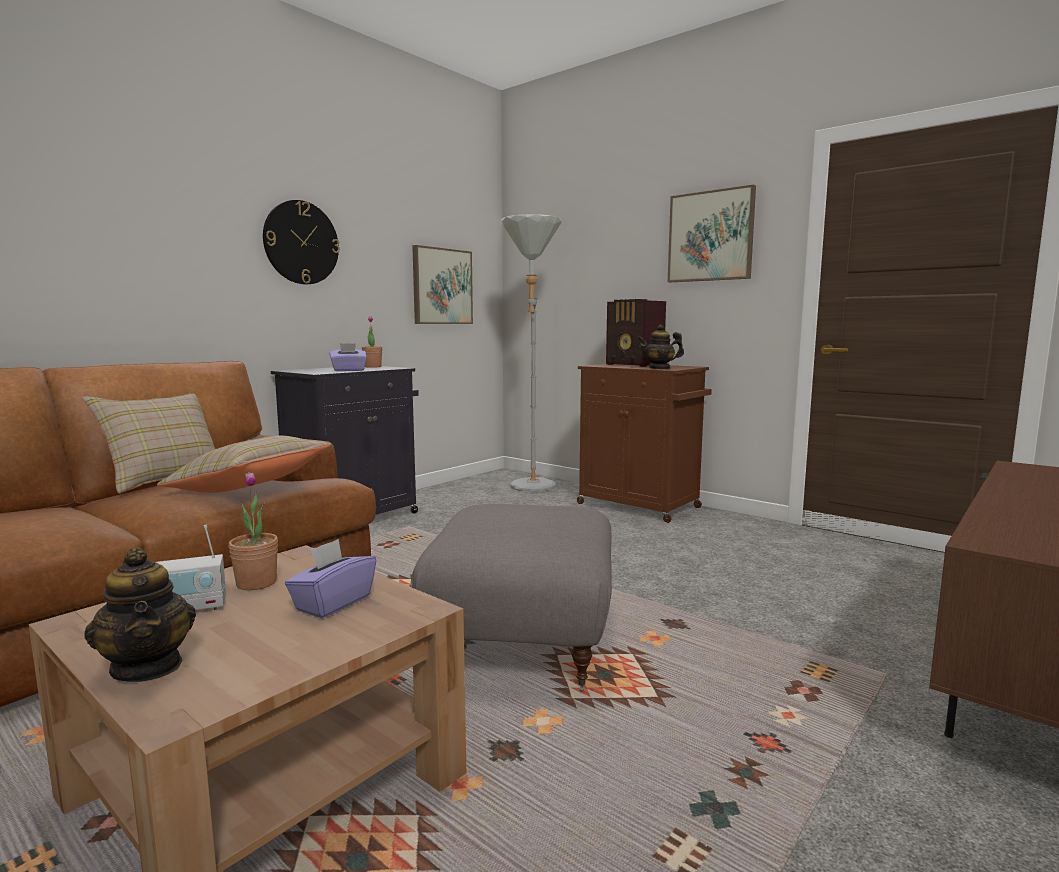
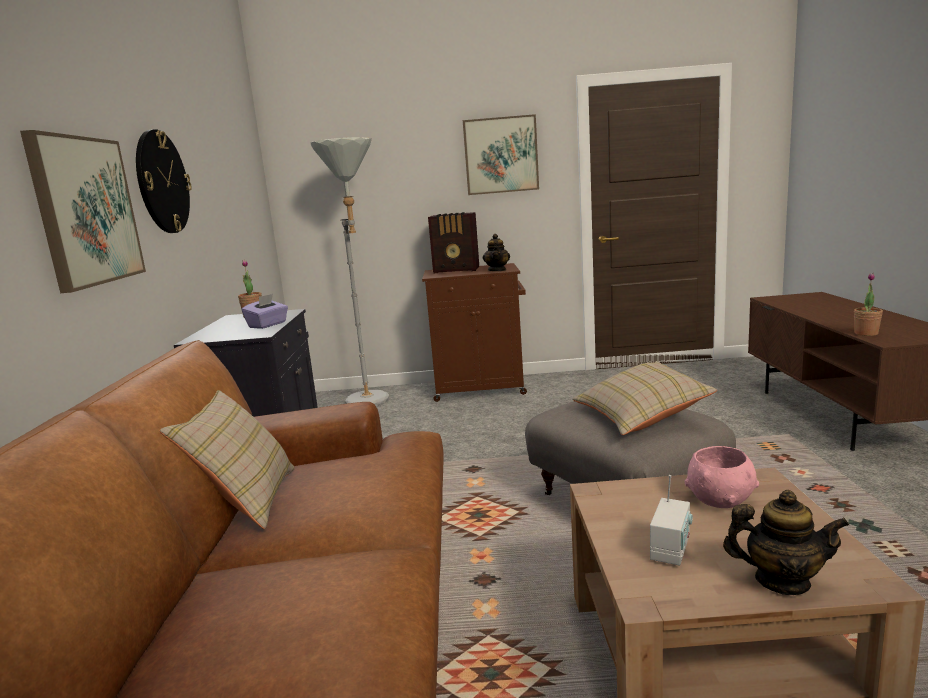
camera: 40 degrees left, 5 degrees up
(249, 488) = (395, 467): beige pillow -> beige pillow (641, 416)
(256, 583) = (643, 517): potted plant -> potted plant (866, 333)
(333, 603) = (721, 500): purple tissue box -> pink bowl
(442, 286) = (244, 215): picture -> picture (86, 211)
(659, 368) = (497, 270): teapot -> teapot turned 45 degrees counterclockwise

